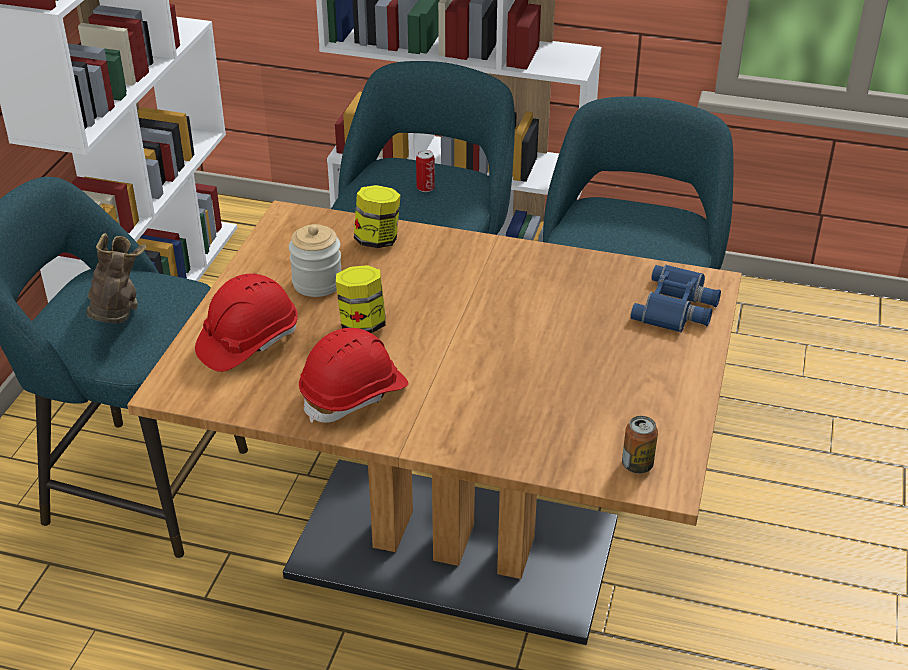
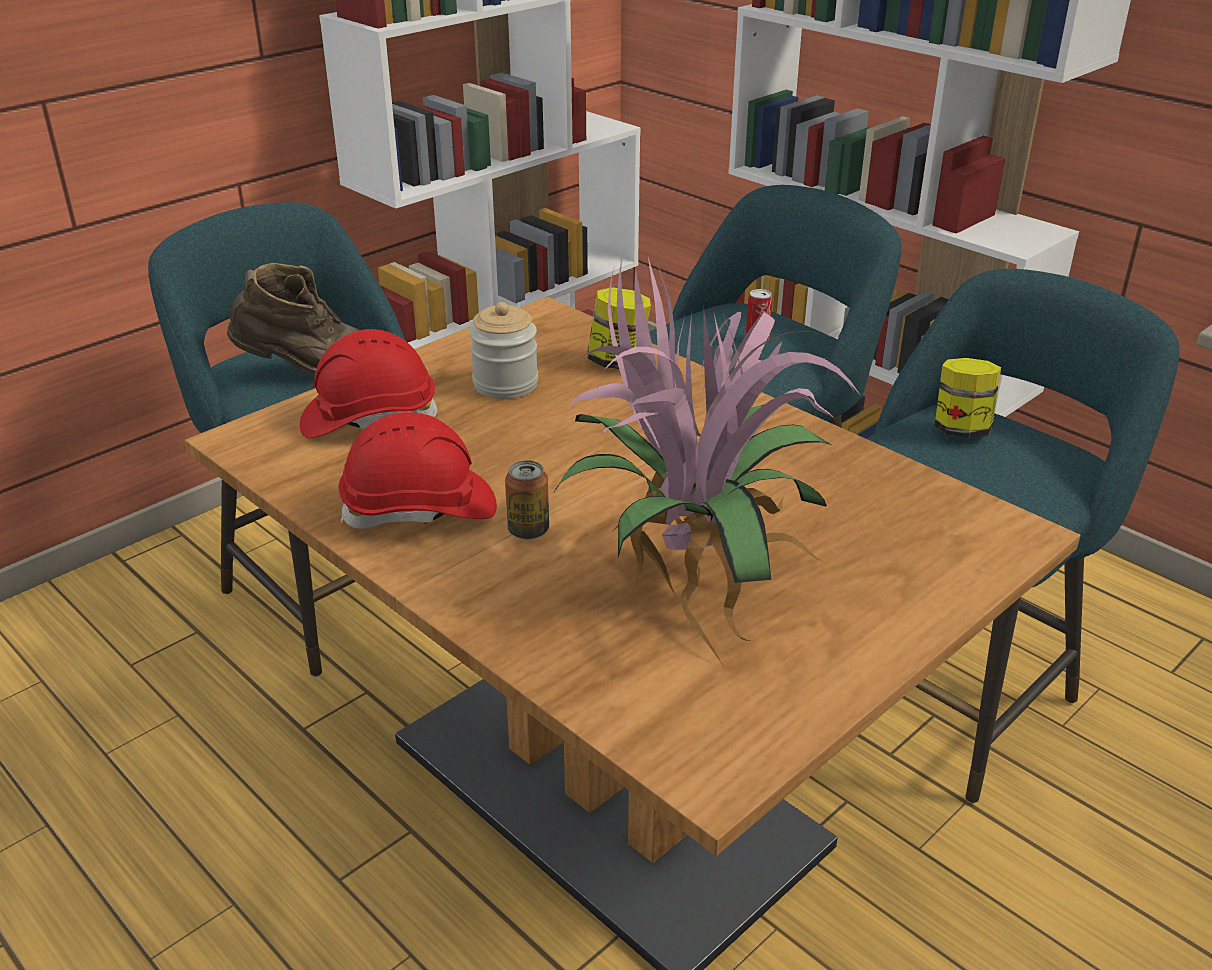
camera: 30 degrees right, 5 degrees down
(118, 319) = (309, 373): brown boot -> brown boot turned 60 degrees clockwise
(362, 324) = (509, 439): jar -> jar (961, 429)
(563, 378) = (694, 580): none -> potted plant
(637, 465) = (692, 729): can -> can (528, 530)
(677, 307) = (941, 547): blue binoculars -> none

